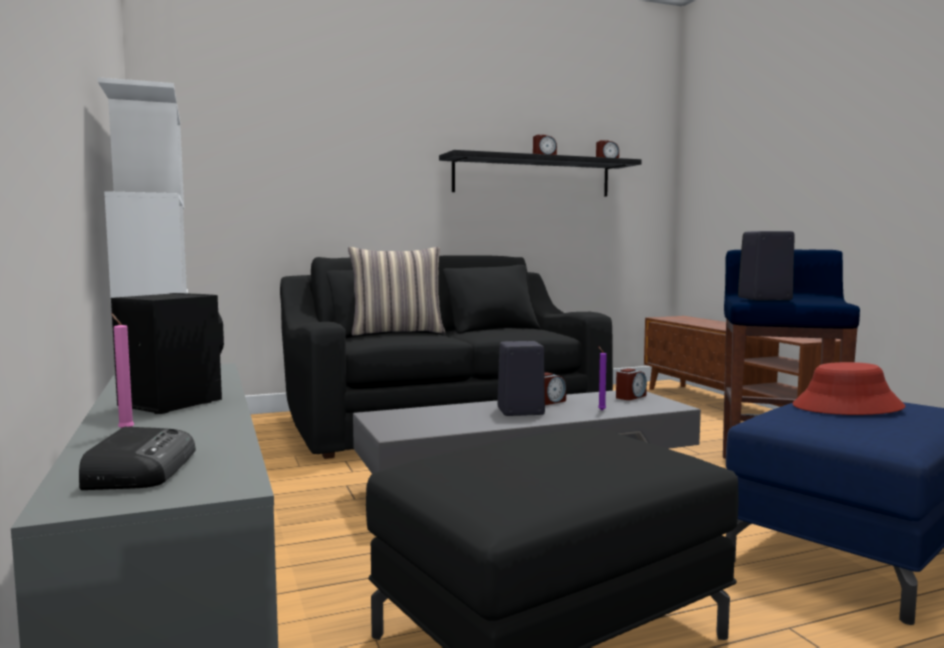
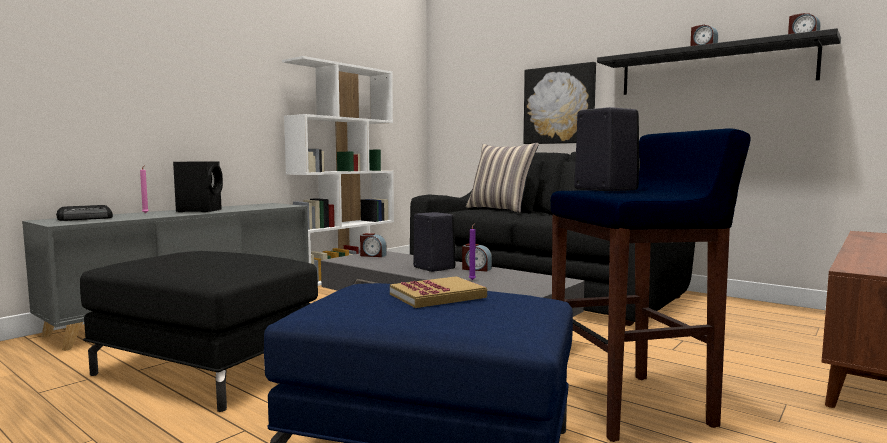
camera: 60 degrees right, 0 degrees up
(374, 197) = (559, 105): none -> picture
(630, 397) = (539, 281): alarm clock -> alarm clock (372, 255)
(847, 407) = (437, 296): red hat -> book

